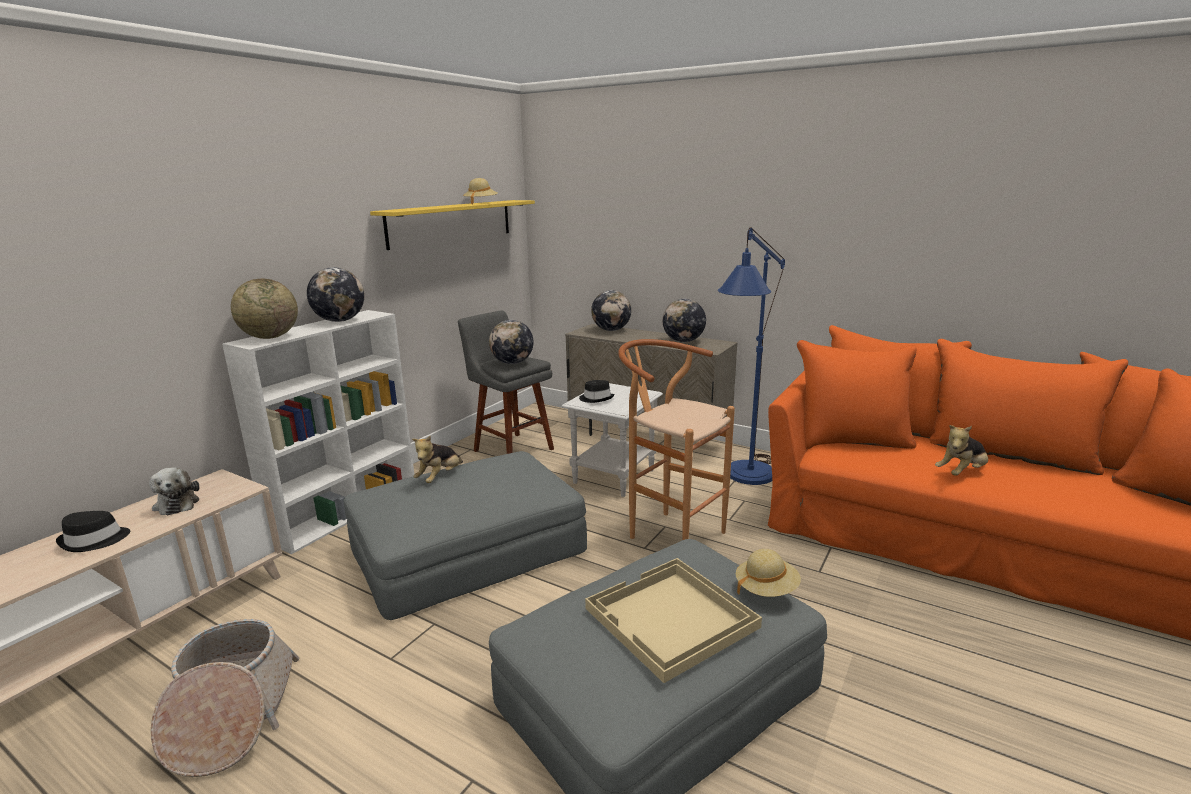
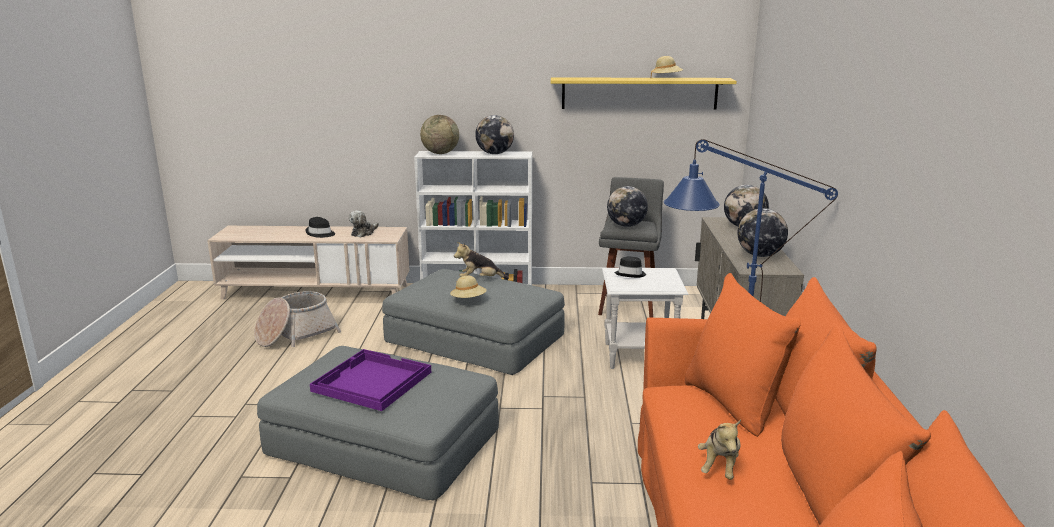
camera: 60 degrees right, 0 degrees up
(668, 533) = (575, 400): brown stool -> none
(671, 619) = (371, 382): beige tray -> purple tray
(766, 589) = (431, 408): beige hat -> beige hat (468, 300)
(961, 473) = (719, 467): plush toy -> plush toy turned 105 degrees counterclockwise

